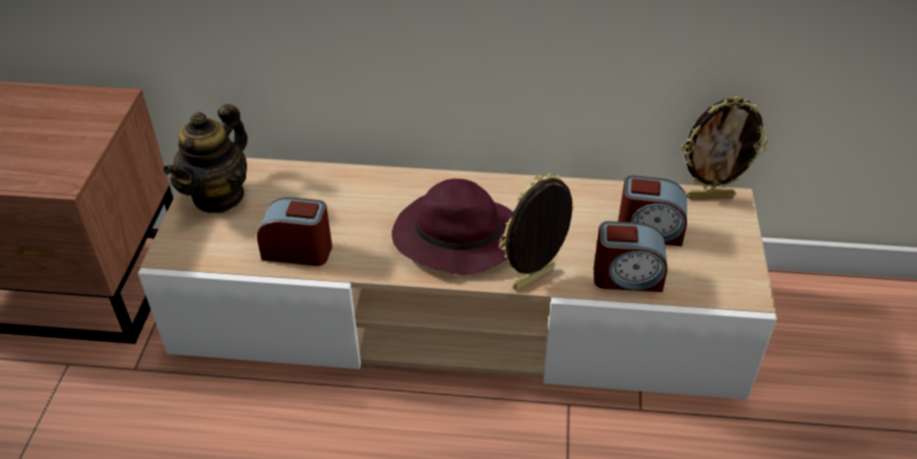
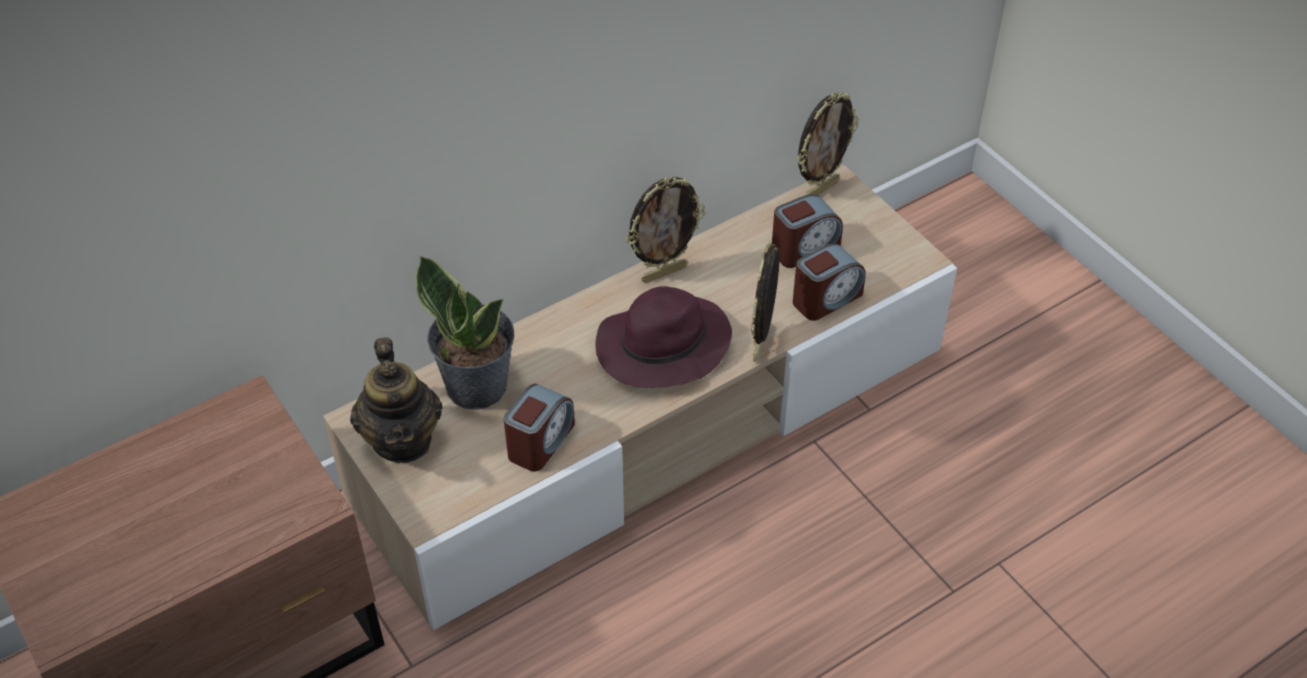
camera: 40 degrees left, 5 degrees up
(298, 250) = (540, 442): alarm clock -> alarm clock turned 150 degrees clockwise
(304, 190) = (477, 385): none -> potted plant
(517, 189) = (664, 272): none -> picture frame

